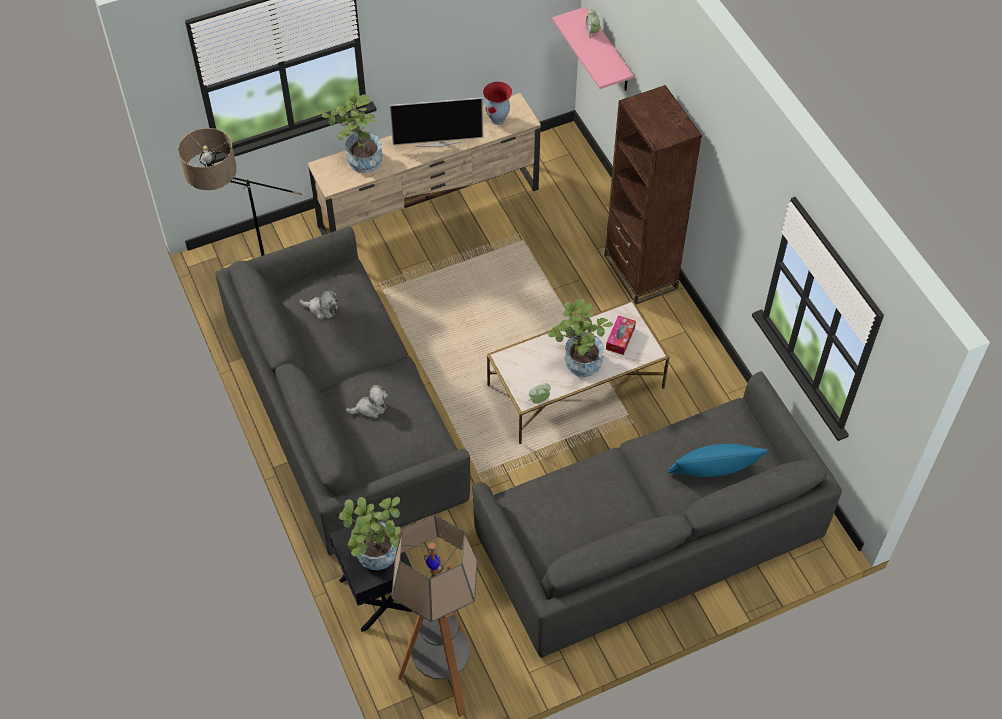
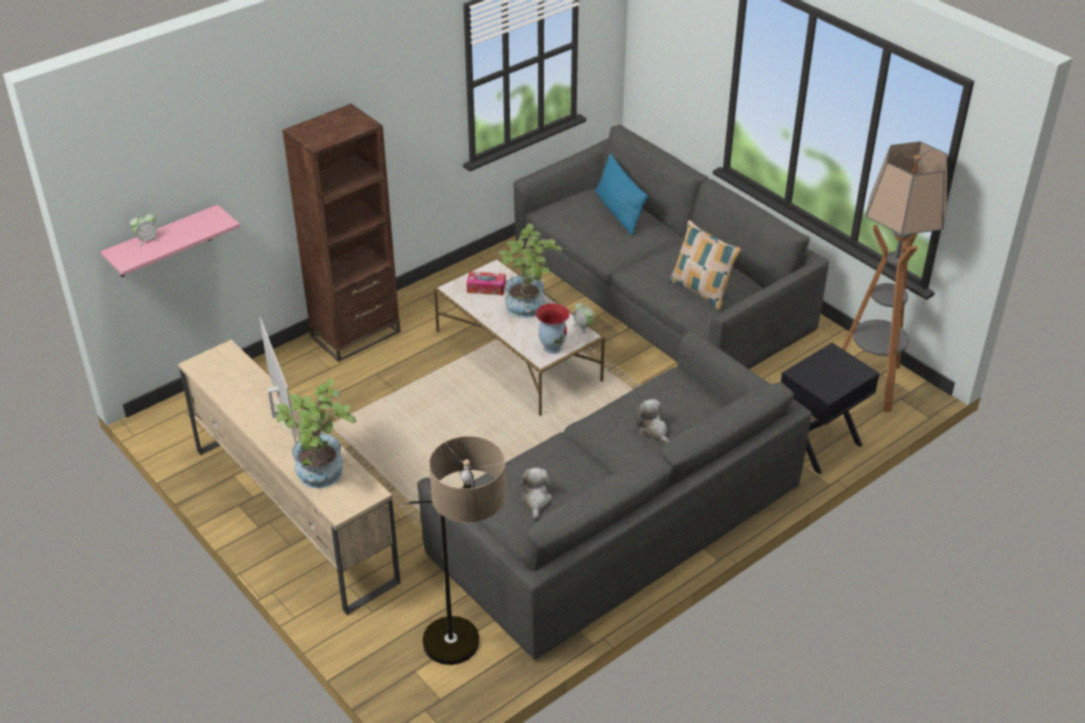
camera: 105 degrees left, 15 degrees down
(376, 558) = (835, 368): potted plant -> none
(498, 119) = (227, 373): vase -> vase (552, 348)
(555, 506) = (701, 291): none -> pillow

